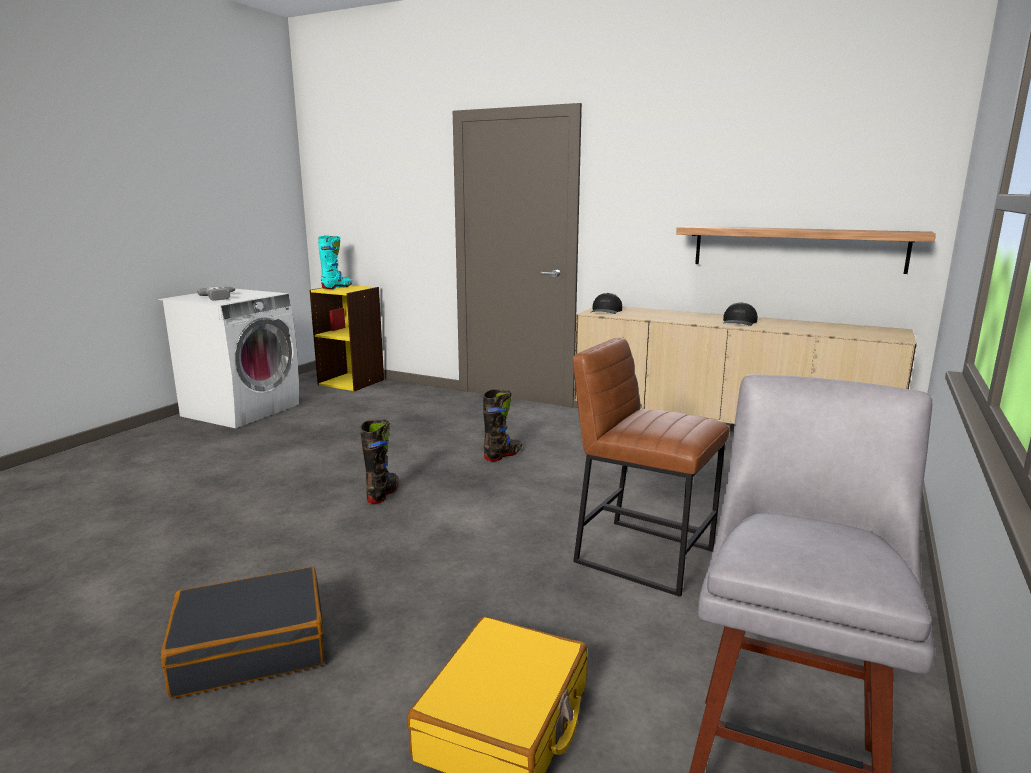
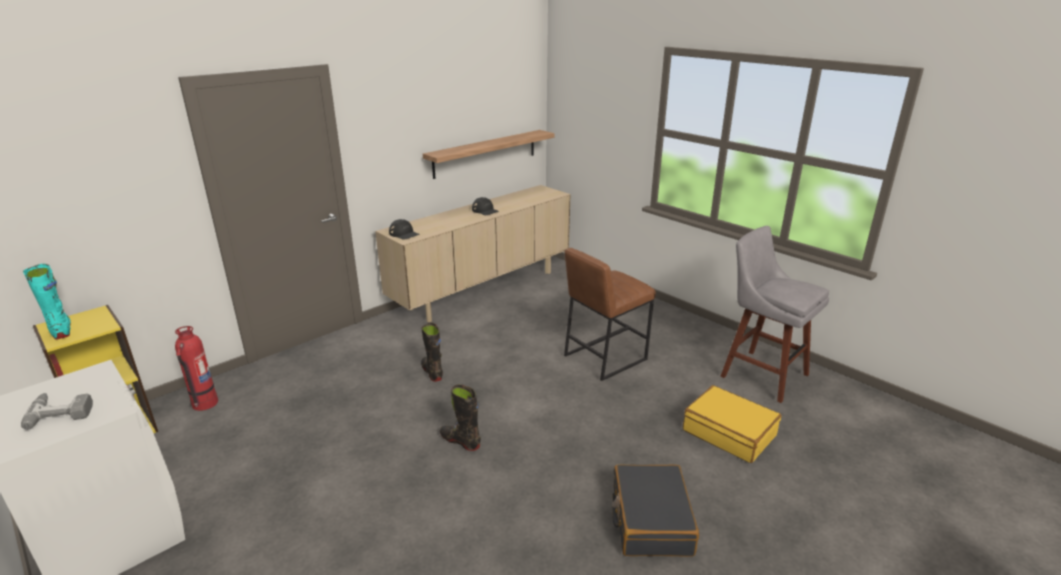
camera: 70 degrees left, 10 degrees up
(395, 393) = (204, 403): none -> fire extinguisher

